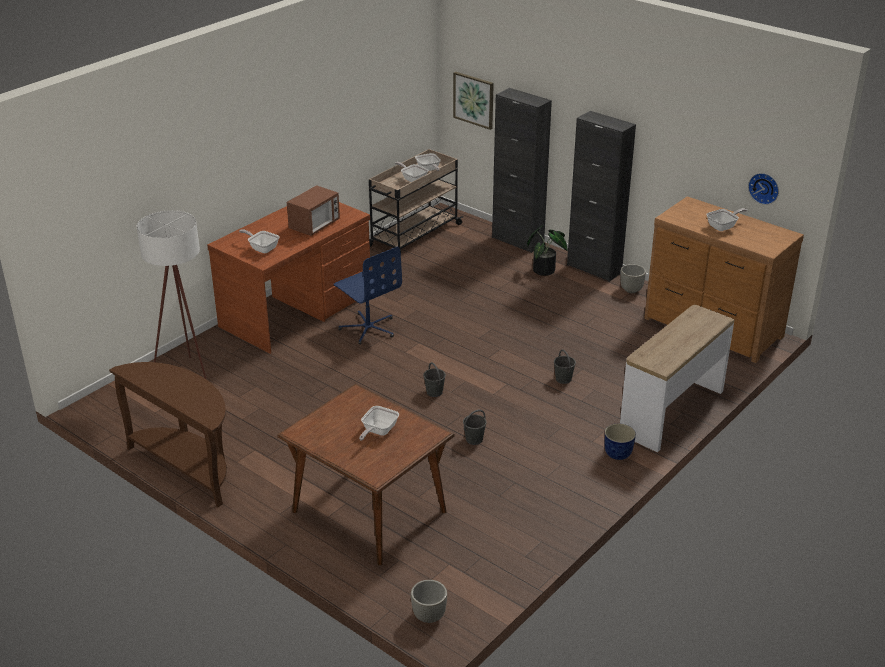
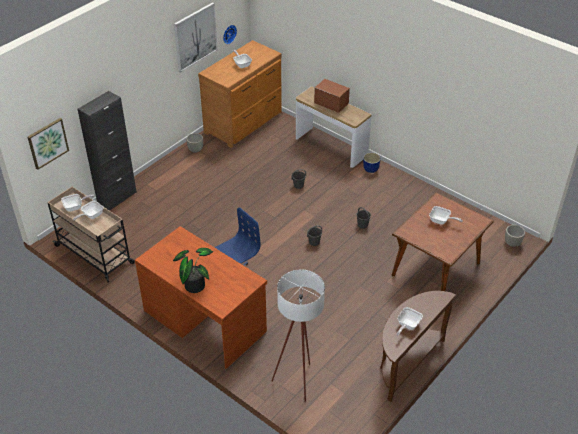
camera: 90 degrees left, 10 degrees up
(262, 248) = (232, 283): frying pan -> frying pan (407, 325)
(314, 226) = (197, 255): microwave -> microwave (331, 104)
(546, 270) = (163, 186): potted plant -> potted plant (194, 284)
(594, 269) = (165, 164): black cabinet -> none
(702, 141) = (195, 37): none -> picture

